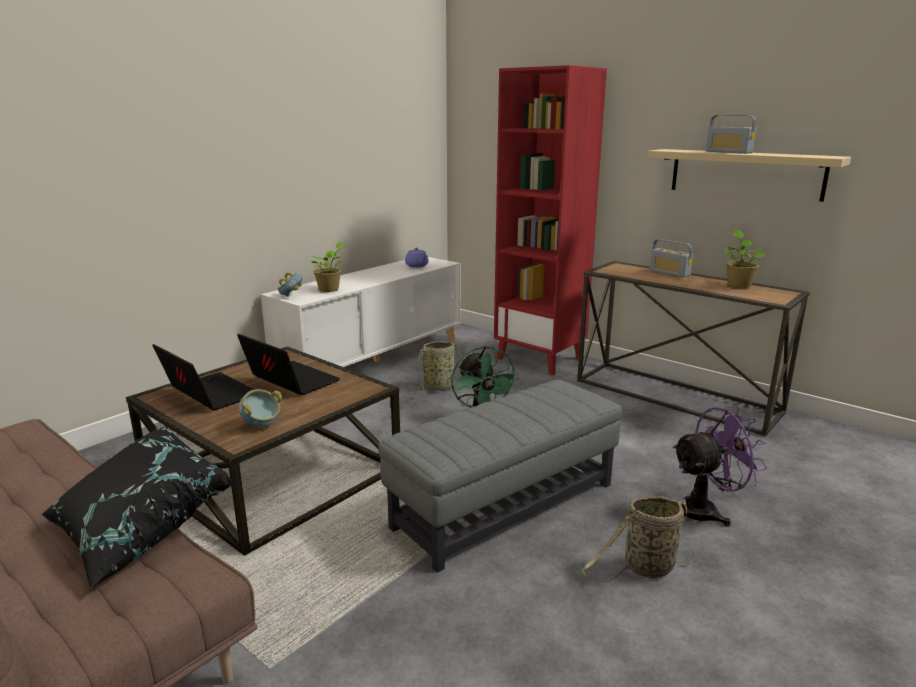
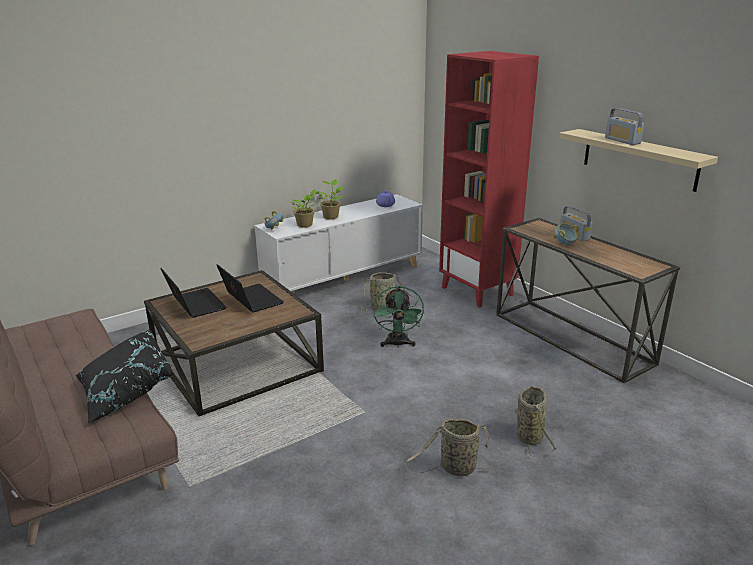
camera: 15 degrees right, 5 degrees up
(261, 425) = (217, 332): bowl -> bowl (564, 244)
(505, 506) = (382, 409): grey ottoman -> none
(706, 511) = (529, 435): purple fan -> basket
(738, 284) = (622, 253): potted plant -> potted plant (331, 216)

